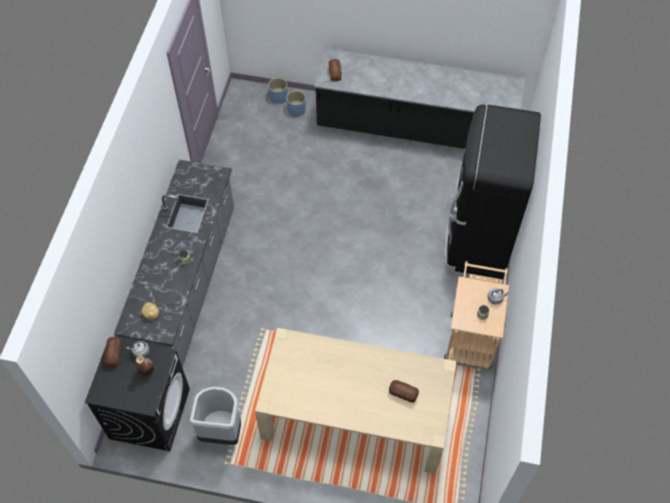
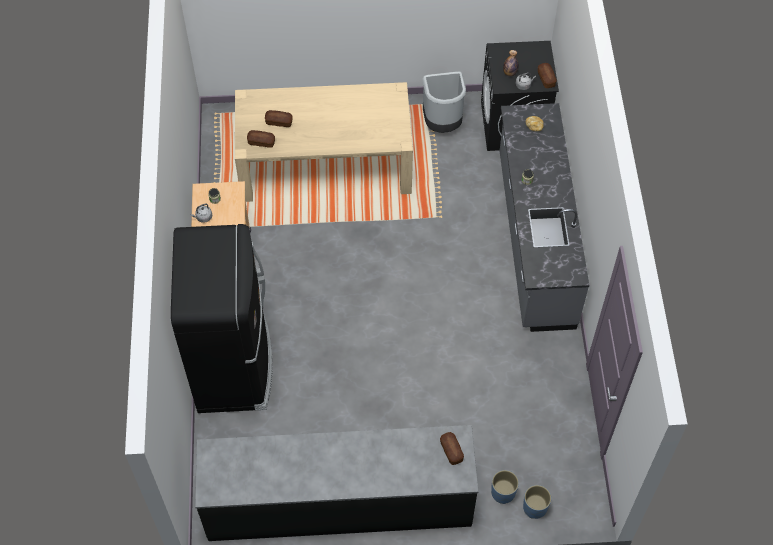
camera: 165 degrees right, 0 degrees up
(426, 373) = (261, 142): none -> bread

